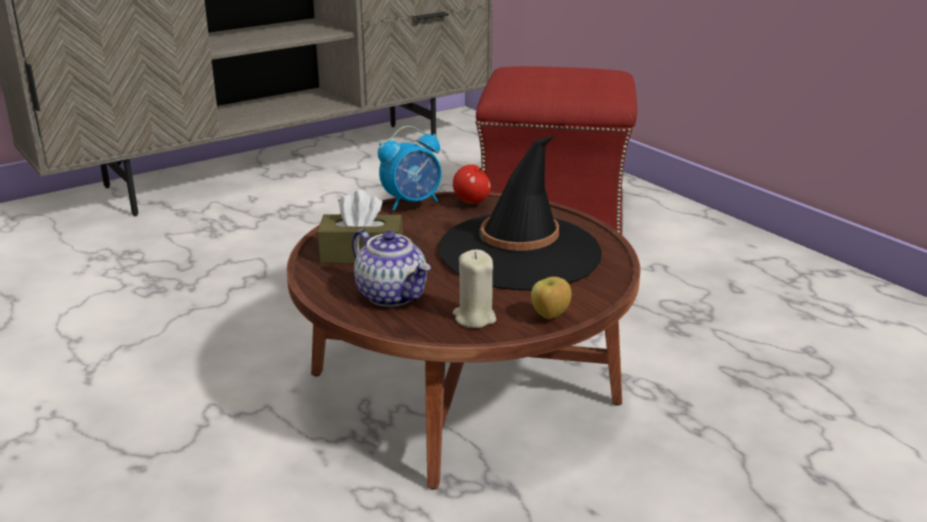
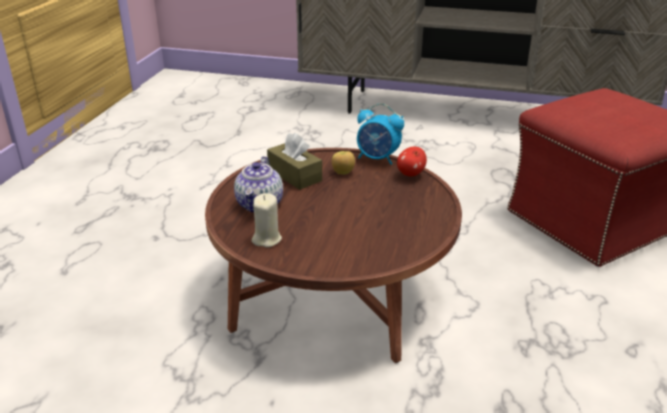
camera: 50 degrees right, 5 degrees up
(519, 252) = (370, 218): black hat -> none
(550, 315) = (297, 261): apple -> apple (343, 173)

